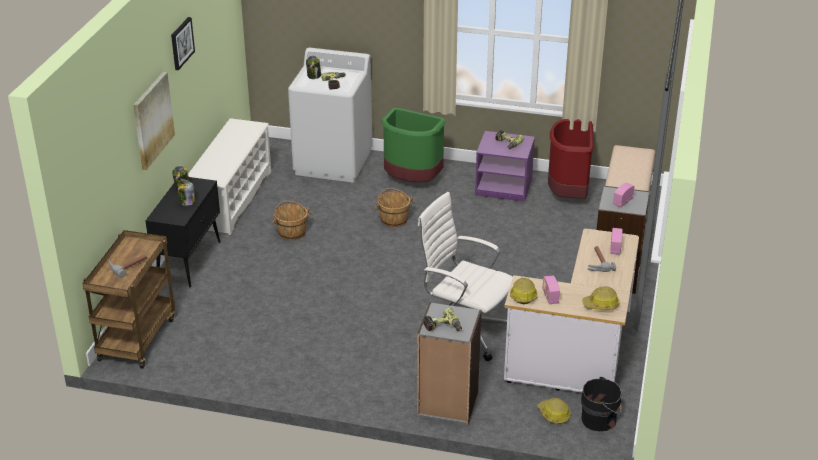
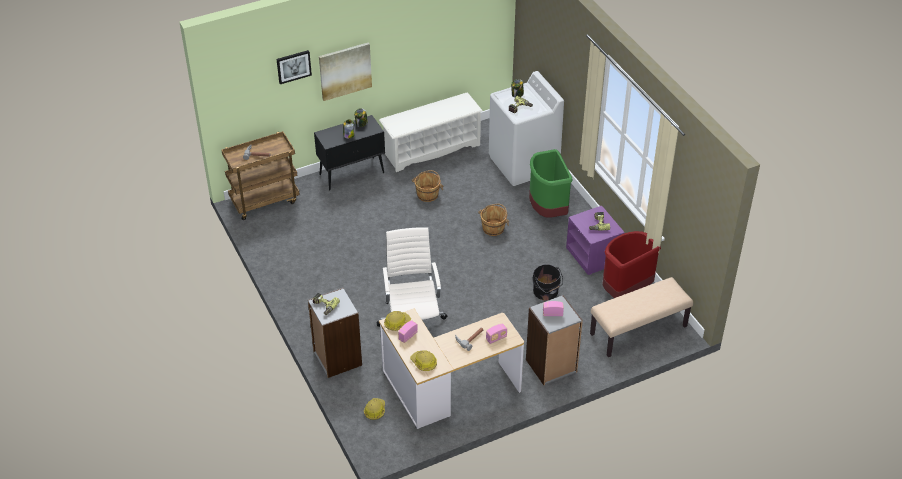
camera: 50 degrees right, 10 degrees up
(181, 43) = (402, 28): picture -> picture (293, 66)
(600, 419) = (392, 435): black bucket -> black bucket (546, 292)

